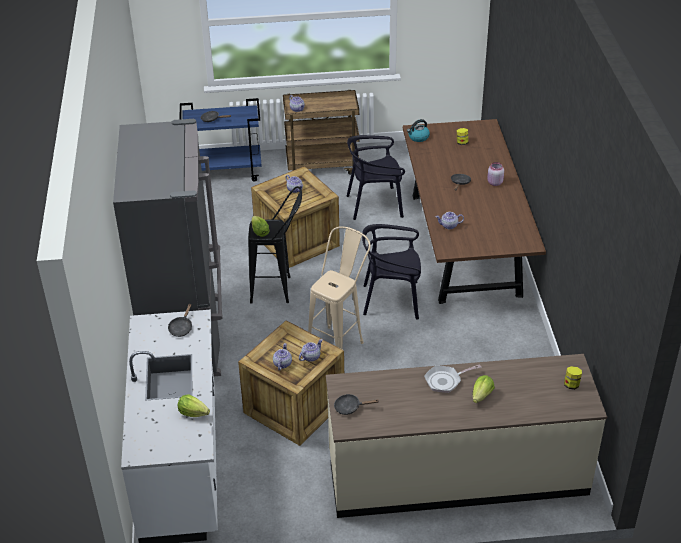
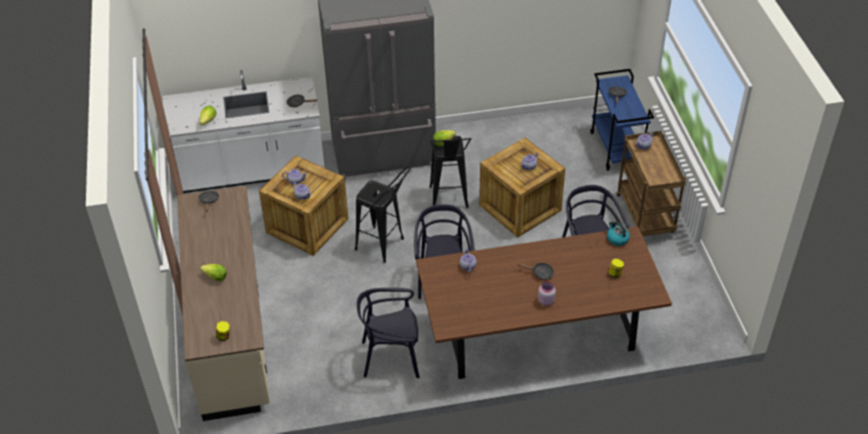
camera: 85 degrees right, 5 degrees up
(339, 341) = (386, 247): beige stool -> black stool
(445, 381) = (234, 255): frying pan -> none
(496, 342) = (391, 357): none -> black chair

